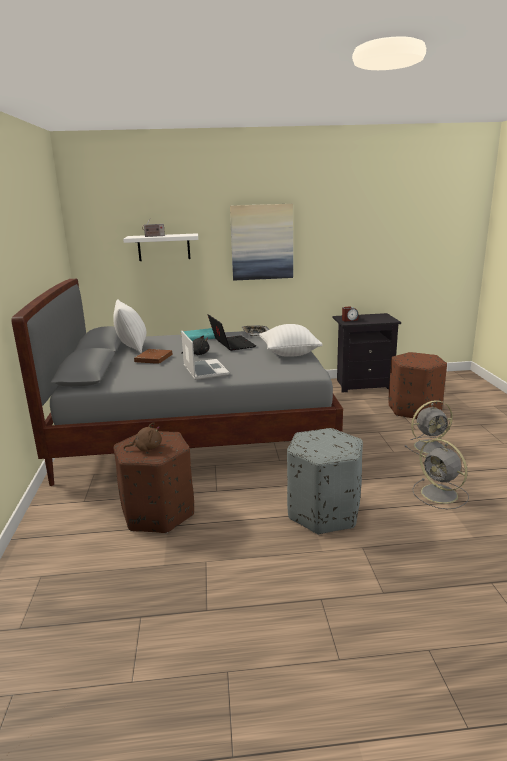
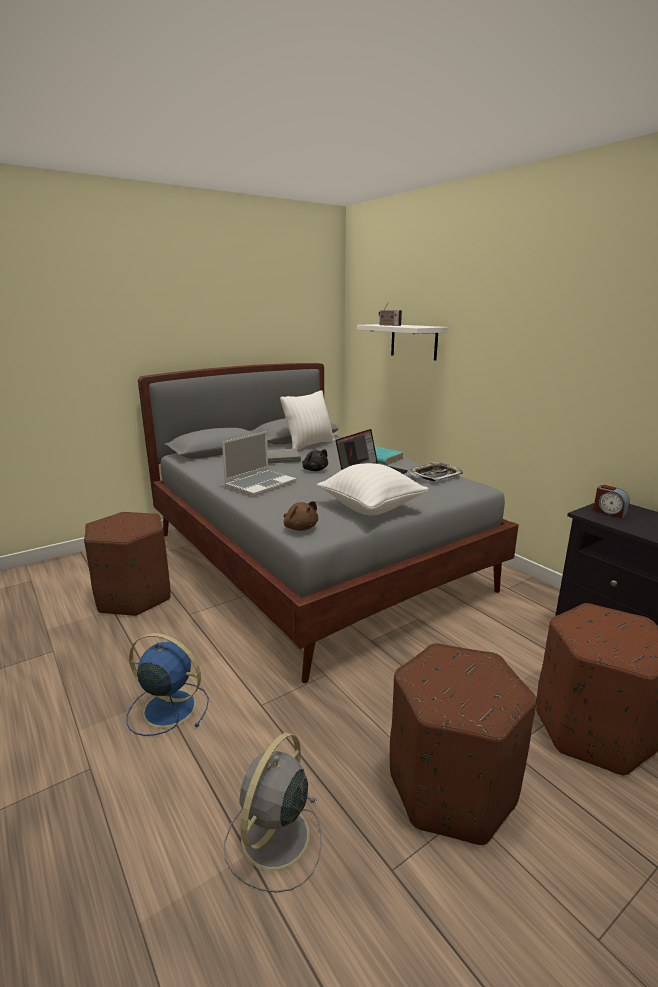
camera: 60 degrees right, 0 degrees up
(146, 448) = (114, 524): brown plush toy -> brown plush toy (300, 528)
(154, 359) = (281, 459): brown book -> grey book
(262, 242) = (521, 348): picture -> none
(323, 513) = (167, 708): grey ottoman -> blue fan
(430, 447) = (452, 788): grey fan -> brown ottoman

